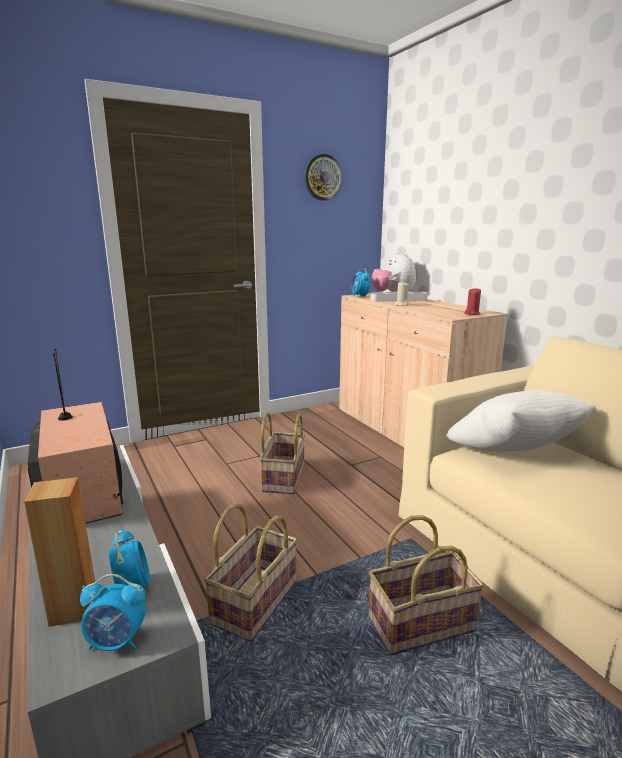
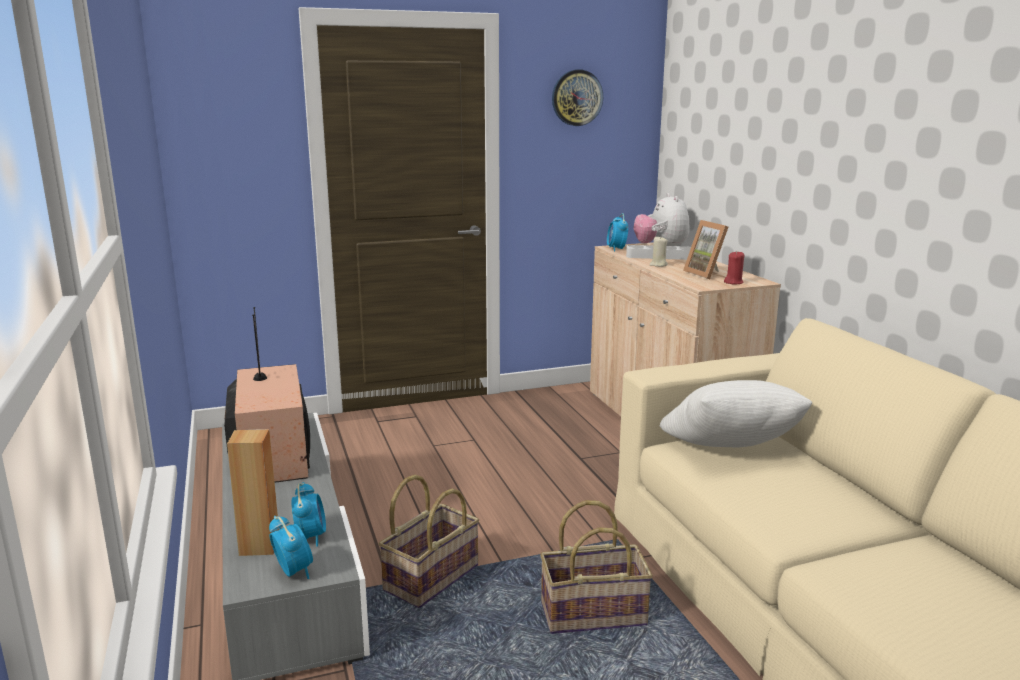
camera: 10 degrees right, 0 degrees up
(117, 642) = (293, 571): alarm clock -> alarm clock turned 135 degrees counterclockwise
(282, 477) = (494, 466): basket -> none
(445, 309) = (707, 274): none -> picture frame

